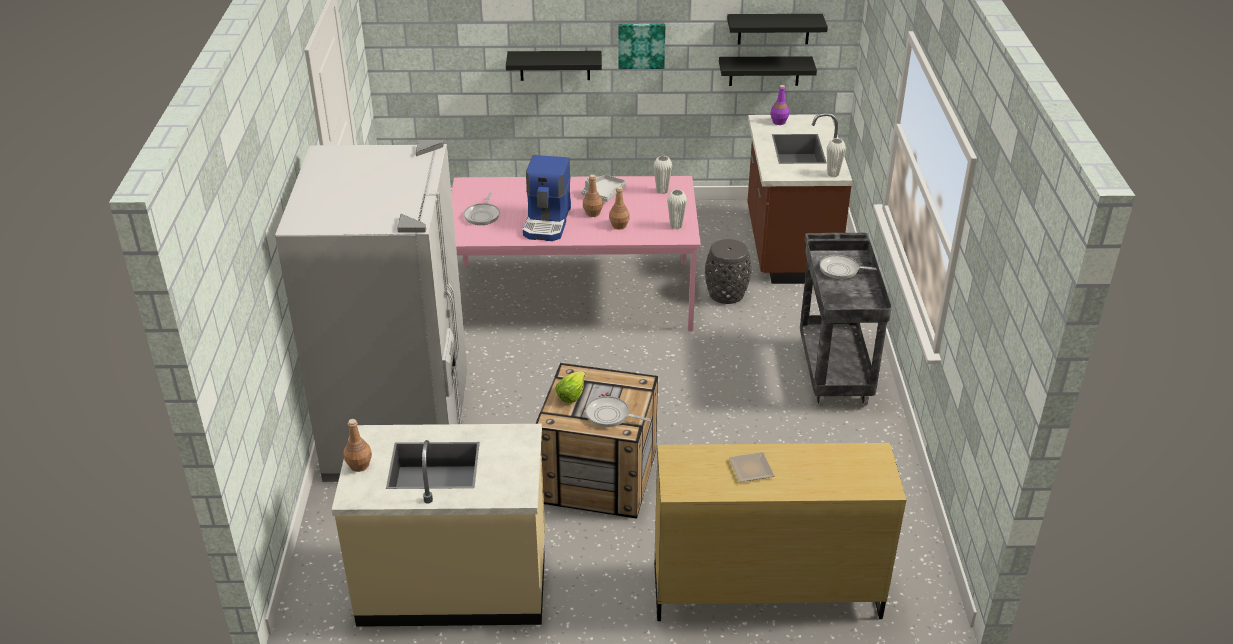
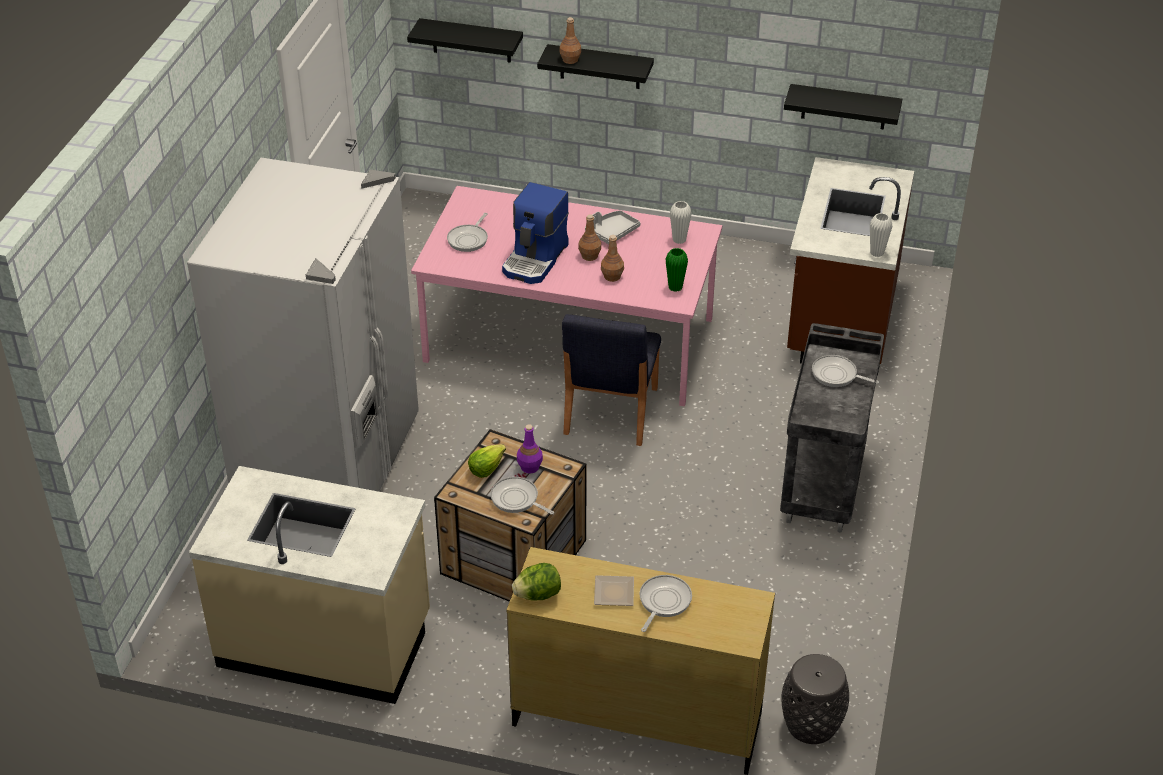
camera: 15 degrees right, 5 degrees up
(359, 465) = (231, 511): brown bottle -> brown bottle (570, 60)
(632, 345) = (610, 412): none -> blue chair
(641, 45) = (700, 58): picture -> none
(676, 226) = (675, 287): white vase -> green vase
(683, 483) = (538, 594): none -> lettuce
(726, 294) = (741, 367): grey stool -> grey stool (811, 724)
(773, 28) = (857, 61): black shelf -> black shelf (471, 40)
(779, 122) = (847, 172): purple bottle -> purple bottle (530, 467)
(798, 468) = (663, 602): none -> frying pan

